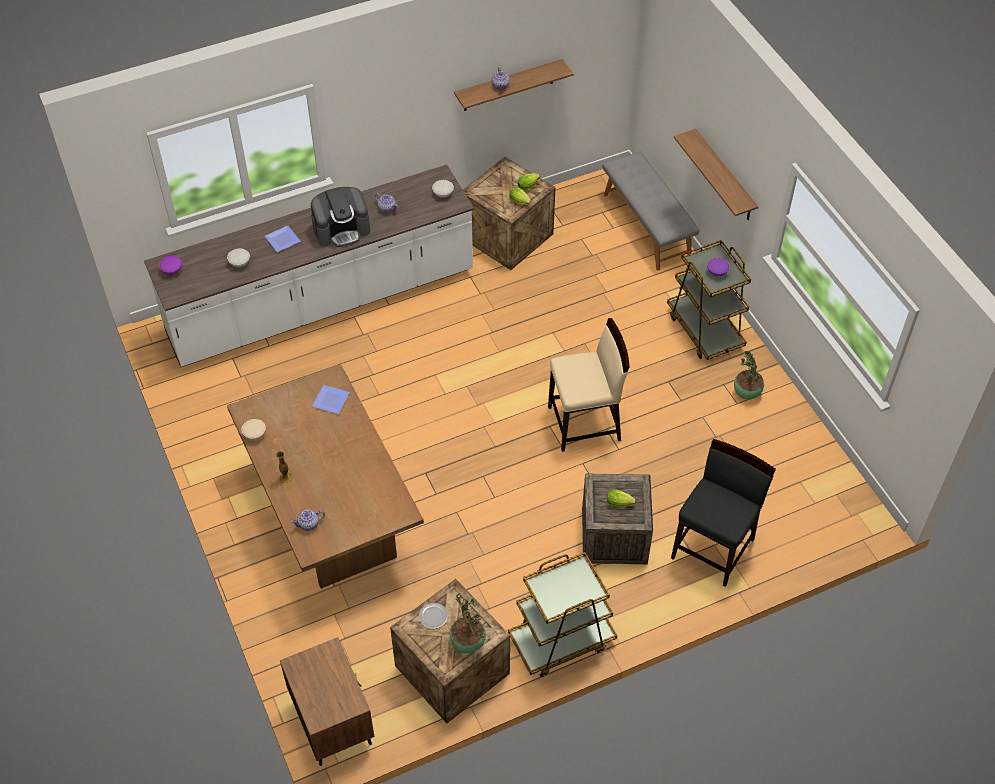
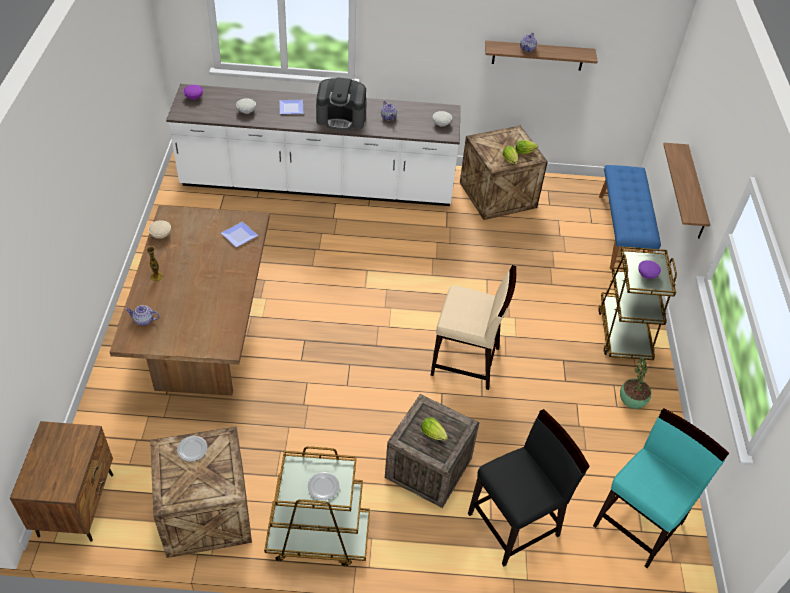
camera: 25 degrees right, 5 degrees down
(467, 642) = (203, 487): potted plant -> none
(574, 590) = (323, 487): none -> plate
(647, 226) = (622, 232): grey bench -> blue bench
(810, 498) = (639, 524): none -> turquoise chair

